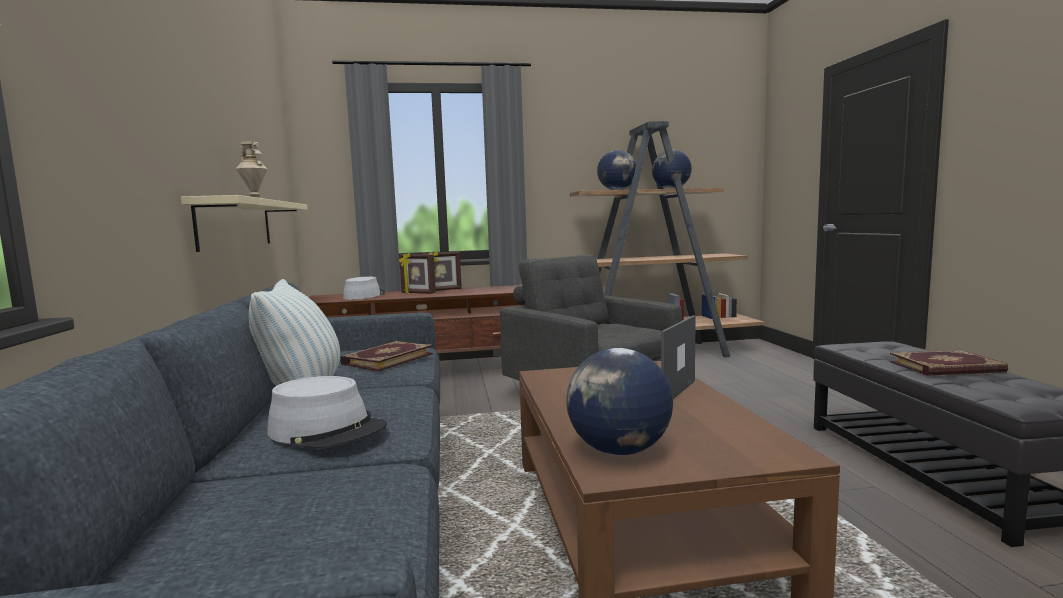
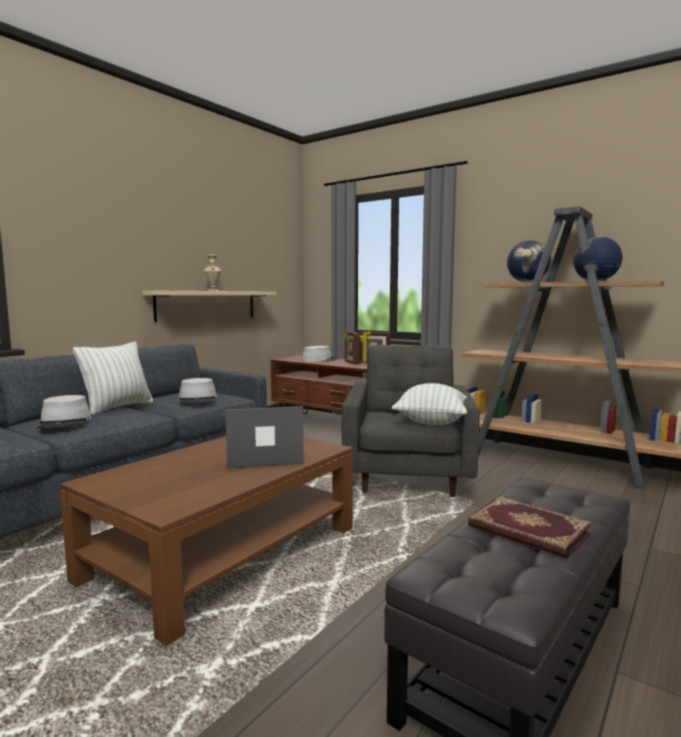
camera: 45 degrees right, 0 degrees up
(387, 359) = (197, 400): book -> grey hat
(619, 451) = (129, 476): globe -> none
(633, 329) = (432, 422): none -> pillow

